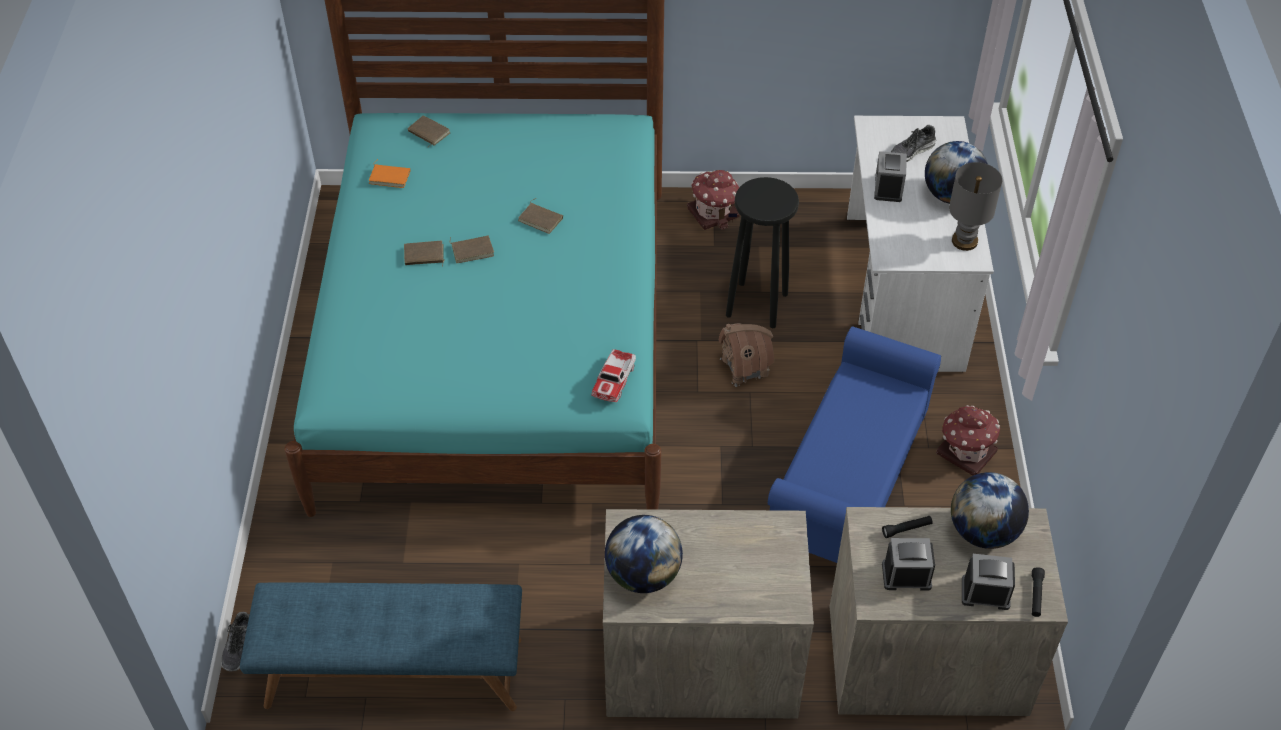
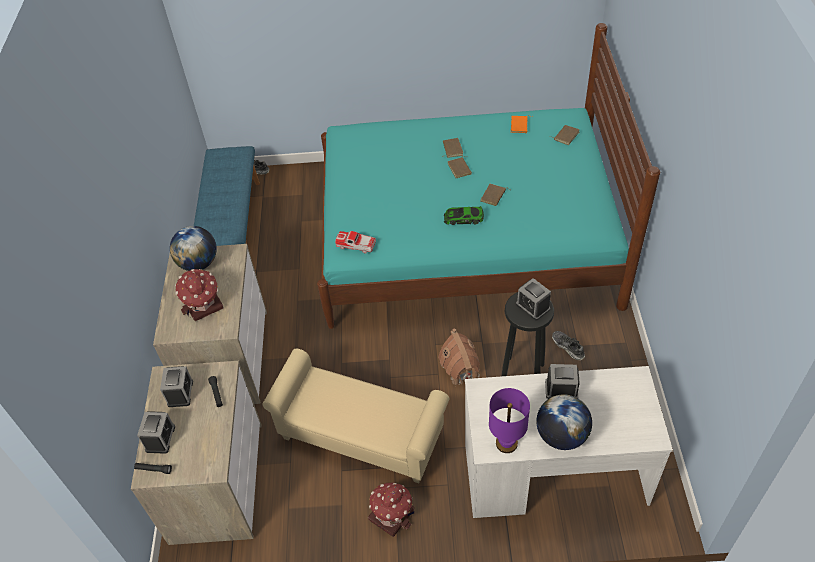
camera: 90 degrees right, 0 degrees up
(580, 255) = (463, 218): none -> toy car
(714, 213) = (613, 344): toy house -> toy house (203, 305)
(764, 194) = (532, 307): none -> alarm clock
(848, 482) = (361, 435): blue ottoman -> beige ottoman
(912, 151) = (612, 407): shoe -> shoe (567, 347)
(964, 241) = (506, 443): grey table lamp -> purple table lamp
(983, 531) = (210, 439): globe -> none

